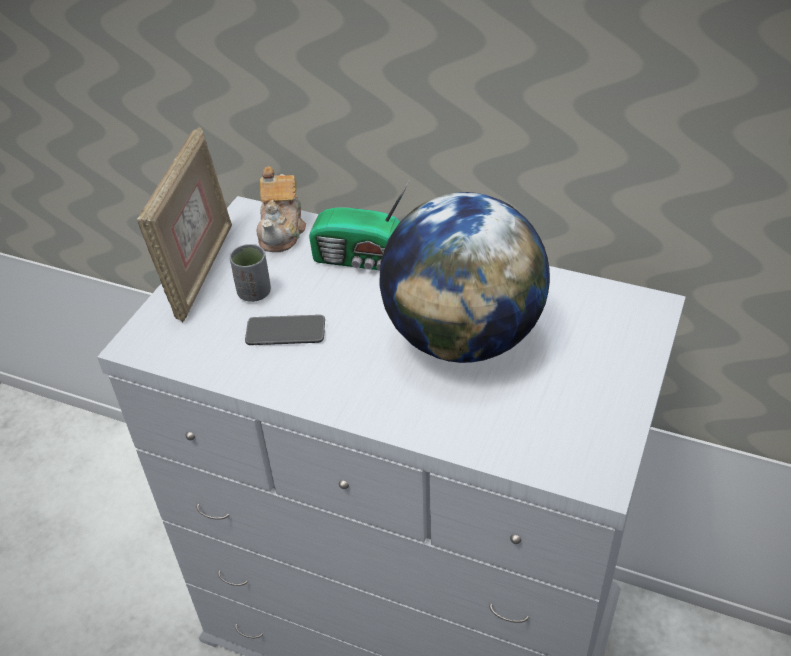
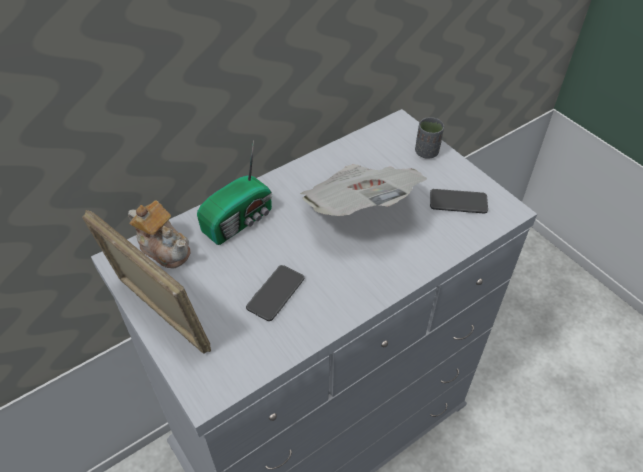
camera: 60 degrees left, 5 degrees up
(254, 293) = (218, 294): grey cup -> grey cup (426, 152)
(463, 337) = (359, 209): globe -> newspaper
(563, 421) = (458, 202): none -> phone

